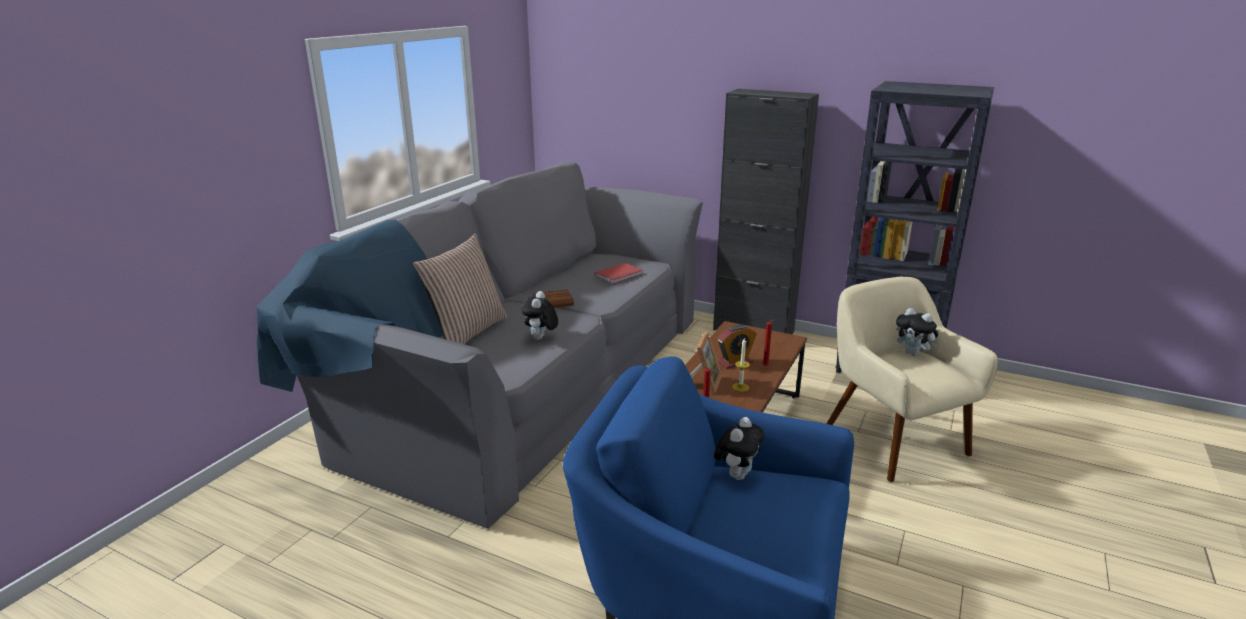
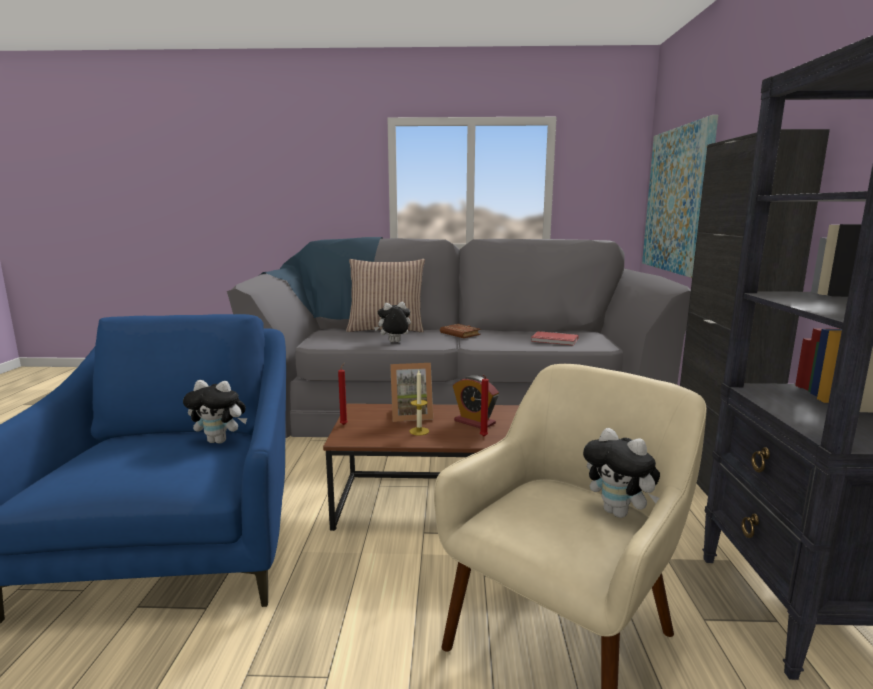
camera: 65 degrees right, 10 degrees down
(608, 115) = (677, 200): none -> picture
(913, 354) = (619, 513): plush toy -> plush toy turned 60 degrees counterclockwise

